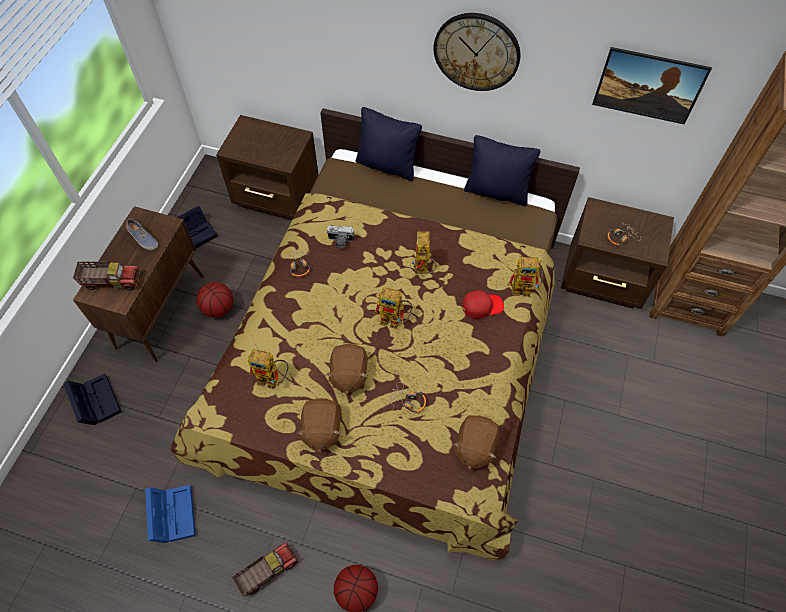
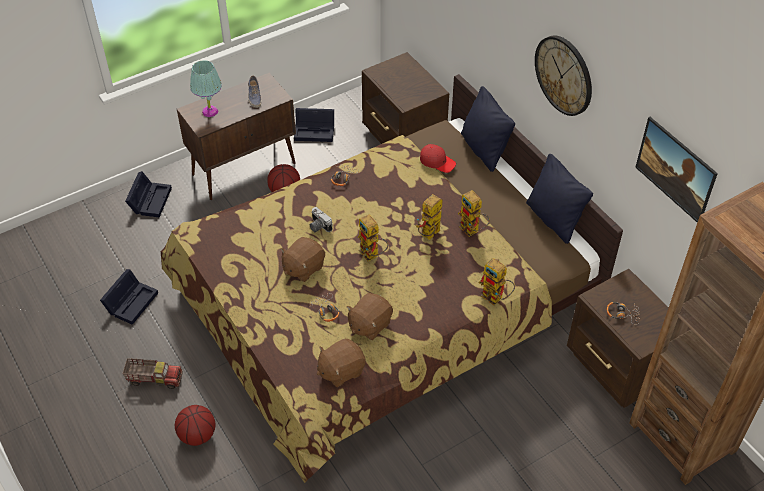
camera: 40 degrees right, 10 degrees down
(112, 281) = (210, 111): toy truck -> turquoise table lamp
(172, 513) = (131, 301): blue storage box -> black storage box
(273, 380) = (251, 238): toy robot -> toy robot (472, 231)
(321, 430) = (250, 288): brown plush toy -> brown plush toy (369, 325)
(340, 241) = (389, 180): camera -> camera (318, 226)
(482, 306) = (447, 287): red cap -> red cap (437, 162)

